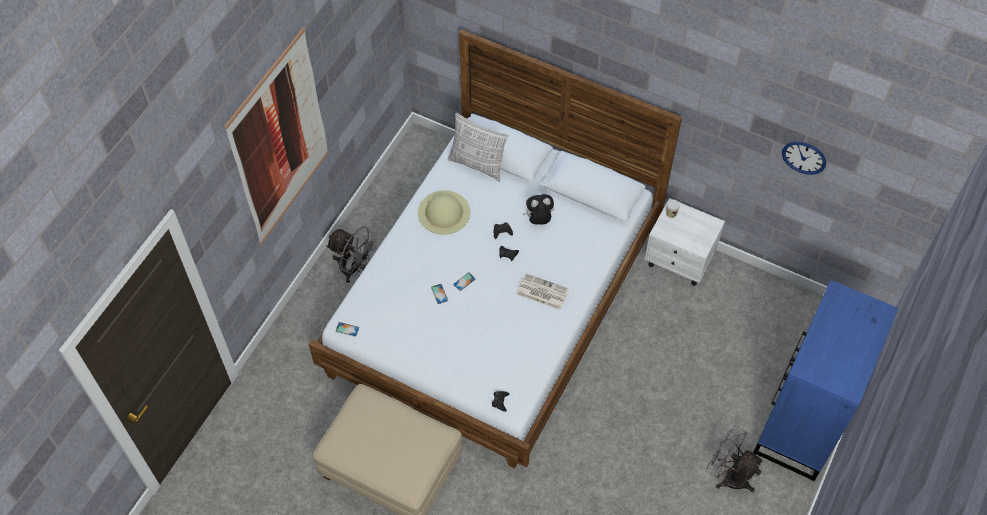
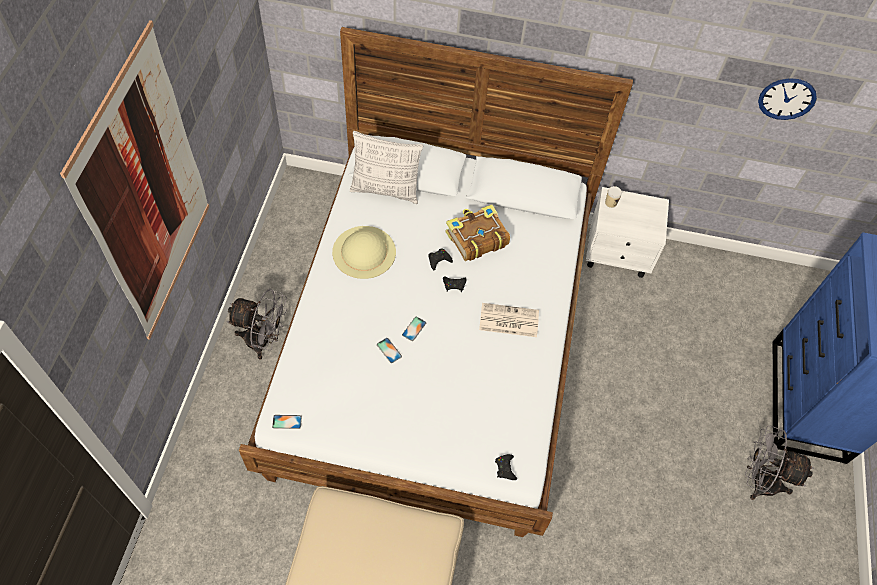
camera: 20 degrees left, 0 degrees up
(538, 220) = (476, 238): plush toy -> book

